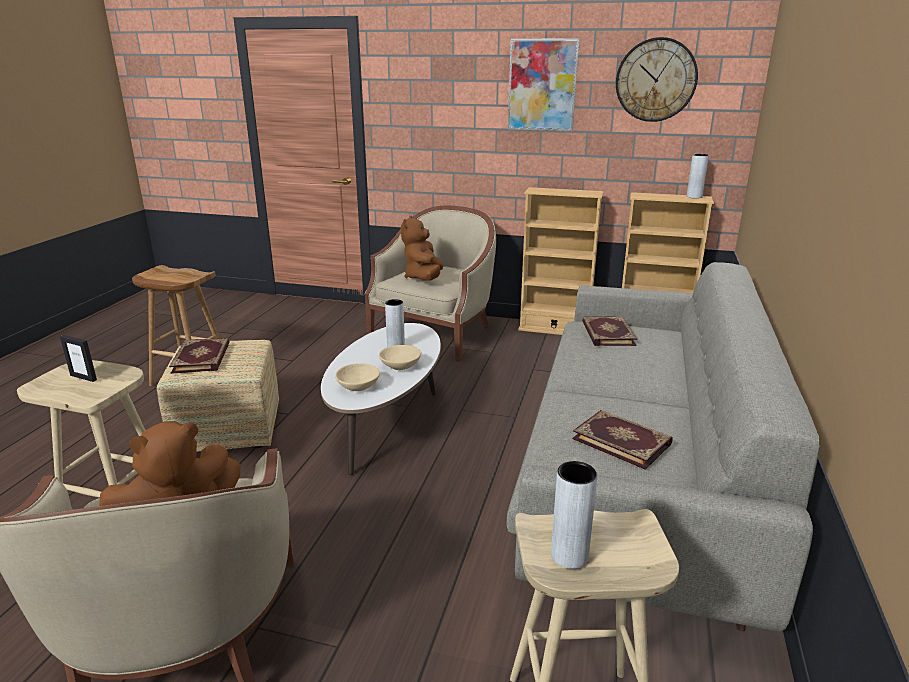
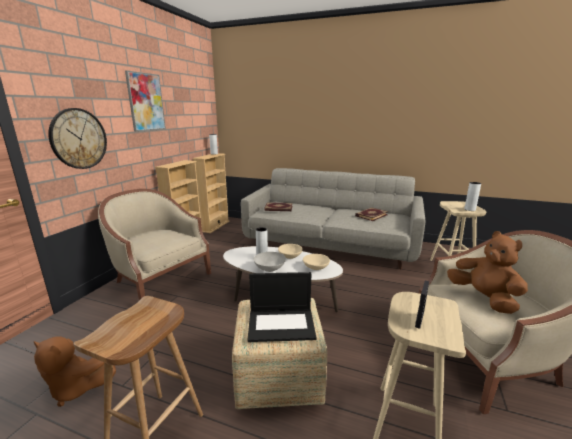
camera: 85 degrees left, 5 degrees down
(202, 358) = (282, 324): book -> laptop
(356, 355) = (270, 269): none -> grey bowl
(424, 278) = (156, 242): brown plush toy -> brown plush toy (76, 388)
(656, 80) = (188, 100): wall clock -> wall clock (78, 139)

